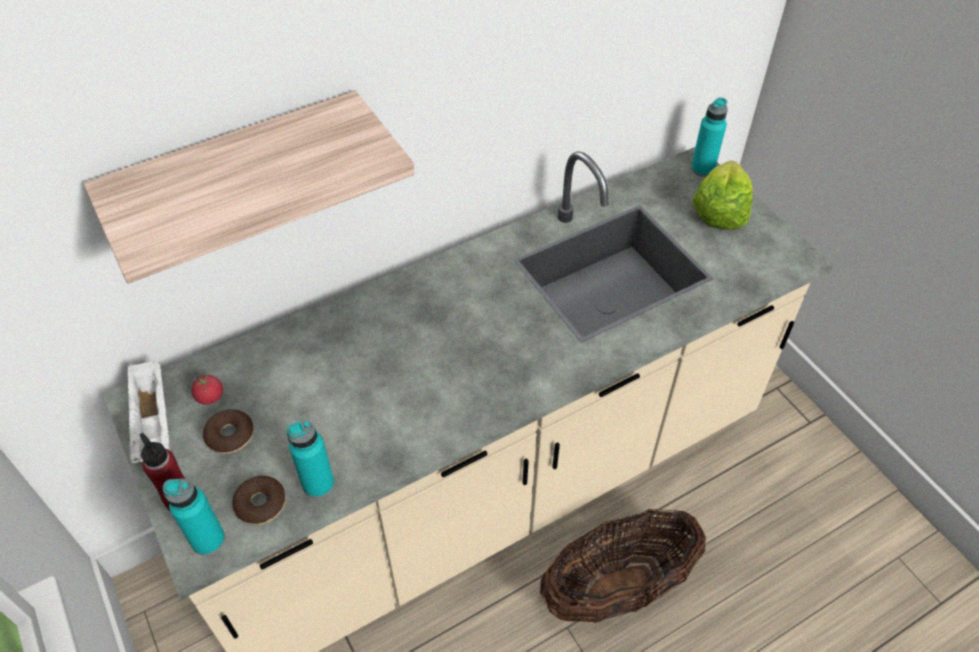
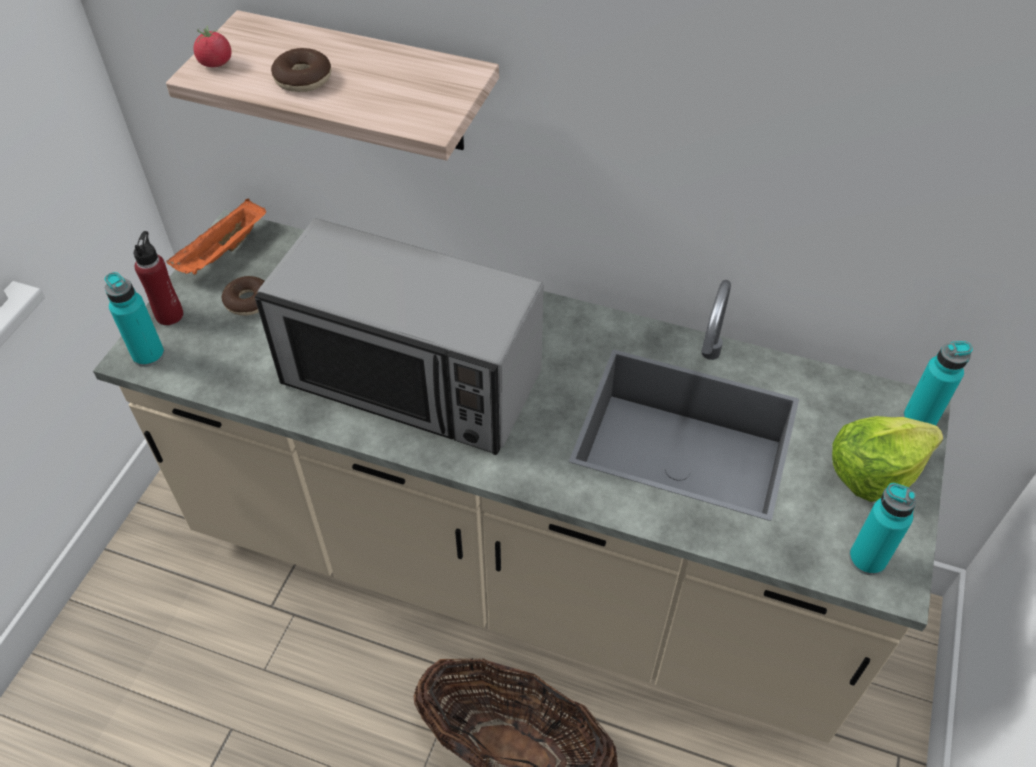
camera: 50 degrees right, 0 degrees up
(154, 422) = (223, 253): white tray -> orange tray
(210, 396) = (273, 265): tomato -> tomato (216, 63)
(261, 504) = (203, 362): donut -> donut (303, 79)
(318, 484) = (249, 383): turquoise bottle -> turquoise bottle (867, 559)
(424, 381) = (411, 380): none -> microwave

